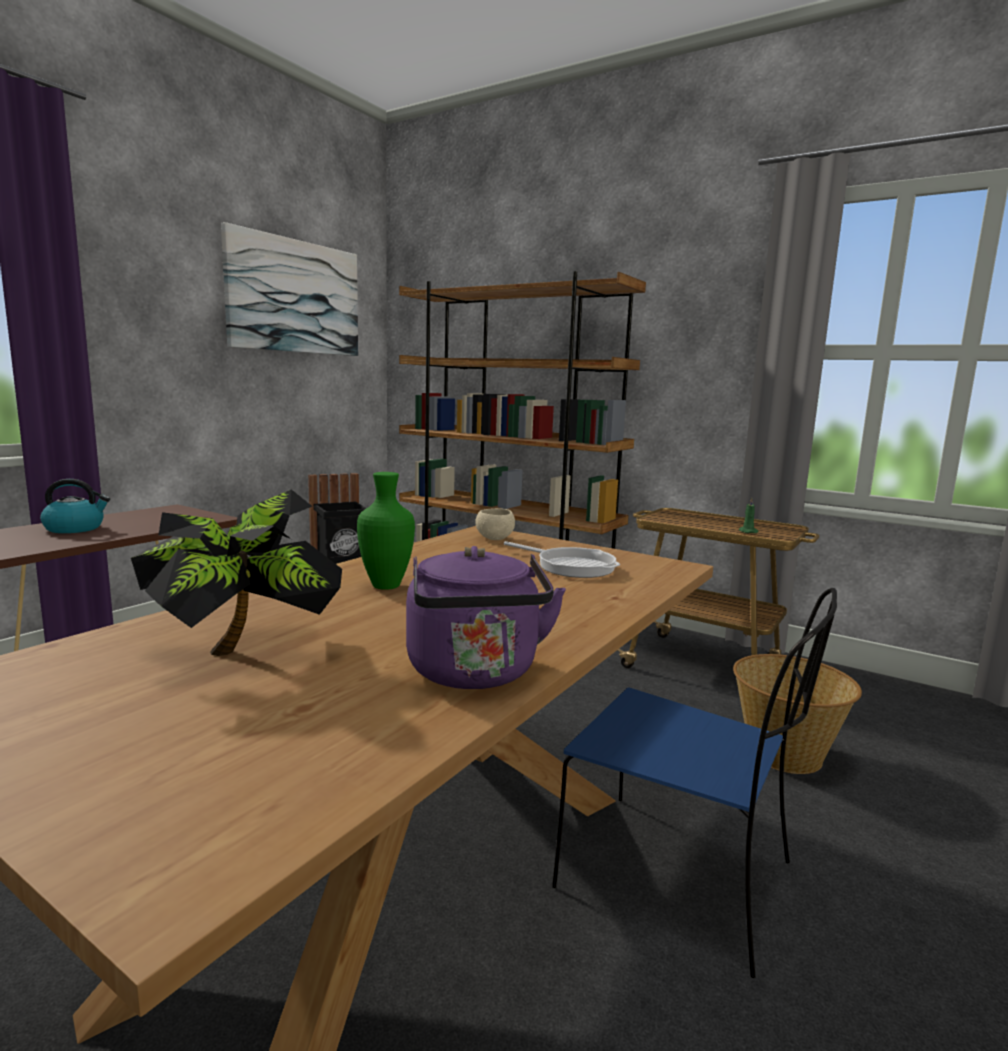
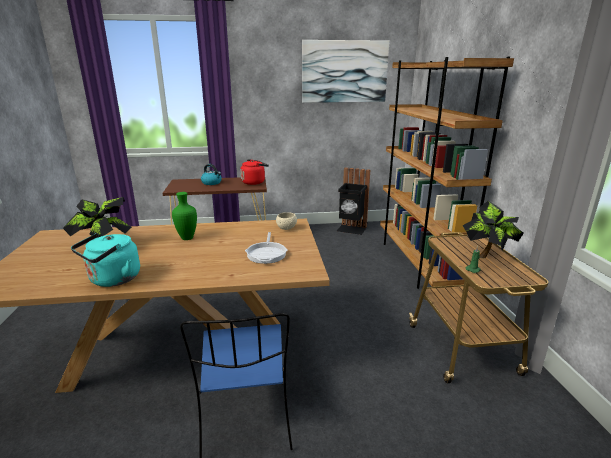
camera: 50 degrees right, 10 degrees up
(183, 514) = (254, 182): none -> red kettle
(475, 674) = (113, 280): purple kettle -> turquoise kettle
(718, 520) = (487, 255): none -> potted plant
(785, 753) = (402, 417): basket -> none

